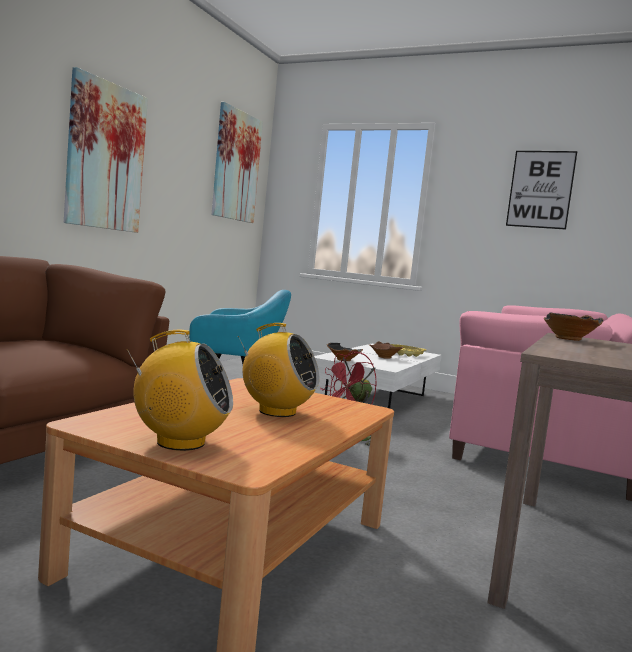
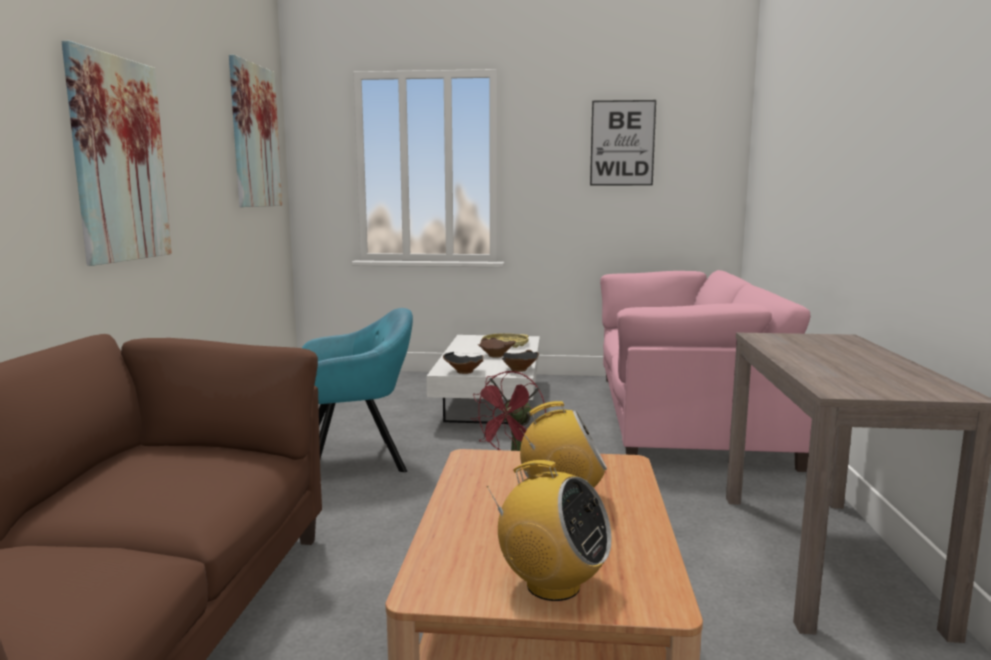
camera: 20 degrees left, 5 degrees up
(179, 442) = (552, 585): radio -> radio turned 45 degrees clockwise
(570, 339) = (776, 343): black bowl -> black bowl (520, 370)

